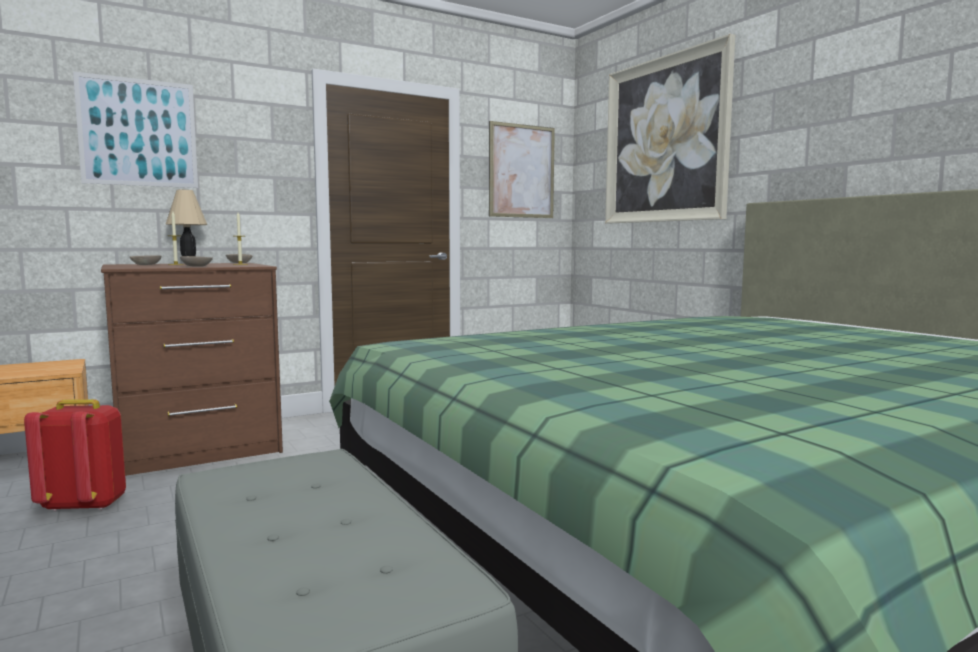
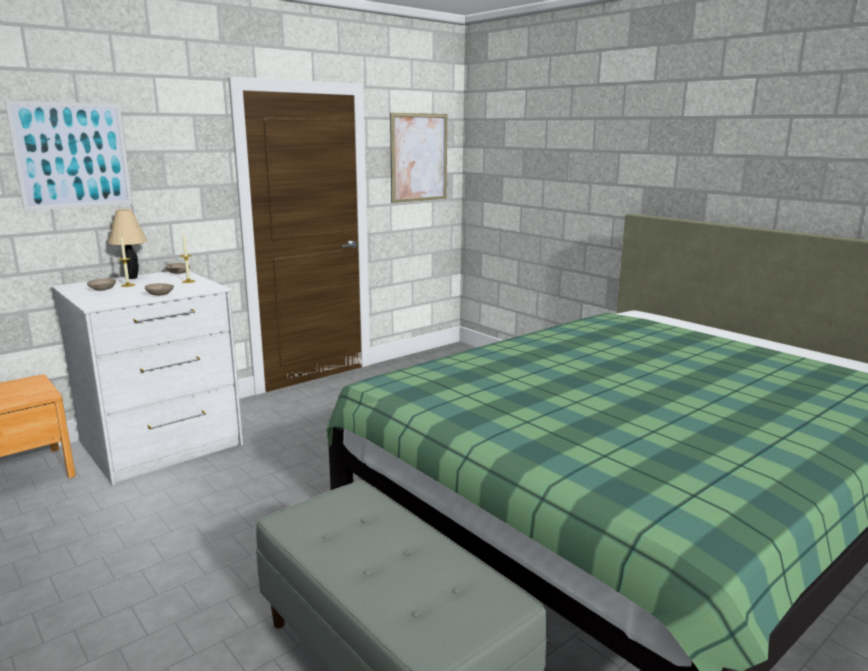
camera: 10 degrees left, 10 degrees up
(84, 505) = (101, 517): red backpack -> none
(197, 447) = (162, 444): brown dresser -> white dresser
(665, 140) = (553, 142): picture -> none

